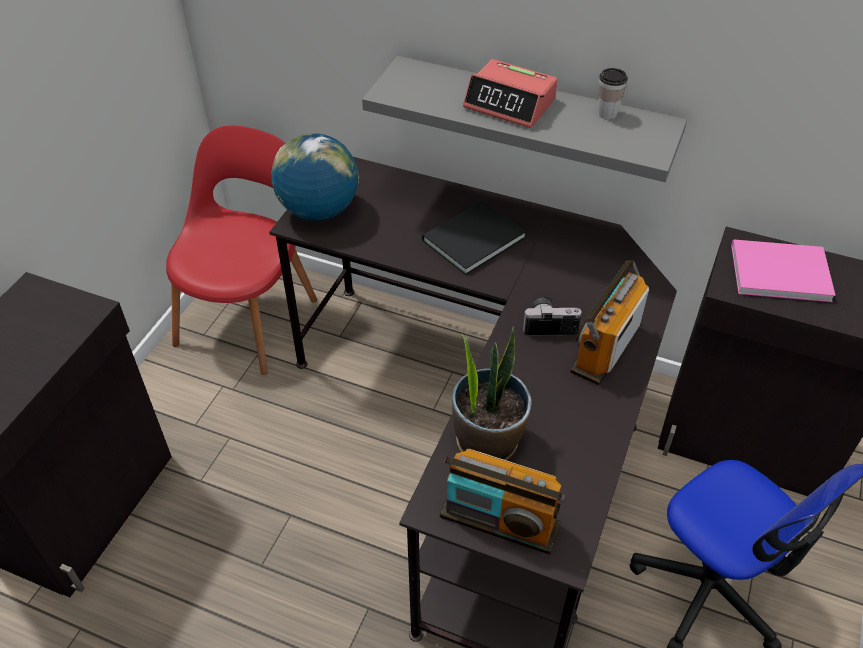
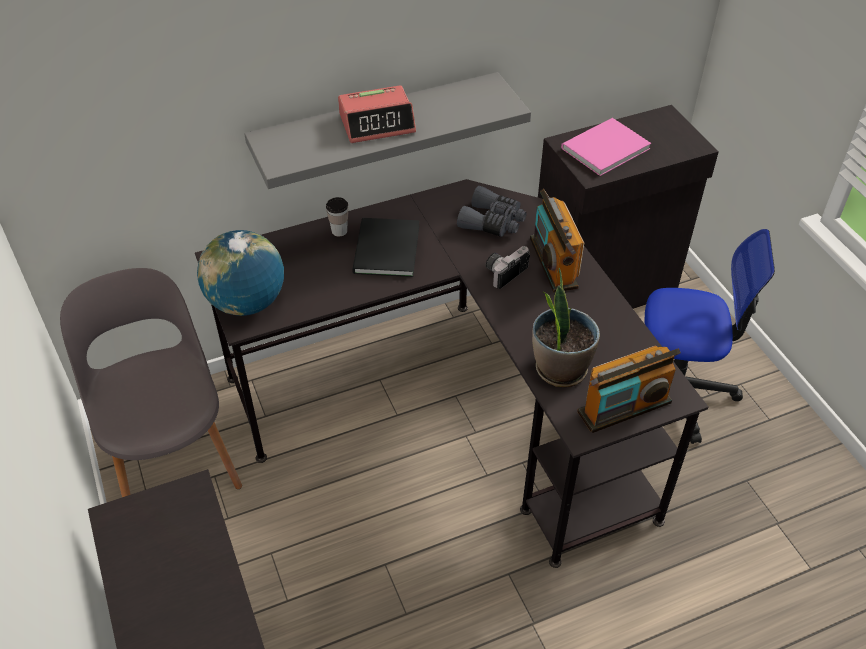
camera: 45 degrees left, 0 degrees up
(250, 317) = (171, 455): red chair -> grey chair
(595, 275) = (493, 222): none -> grey binoculars
(607, 113) = (447, 94): cup -> cup (339, 231)

